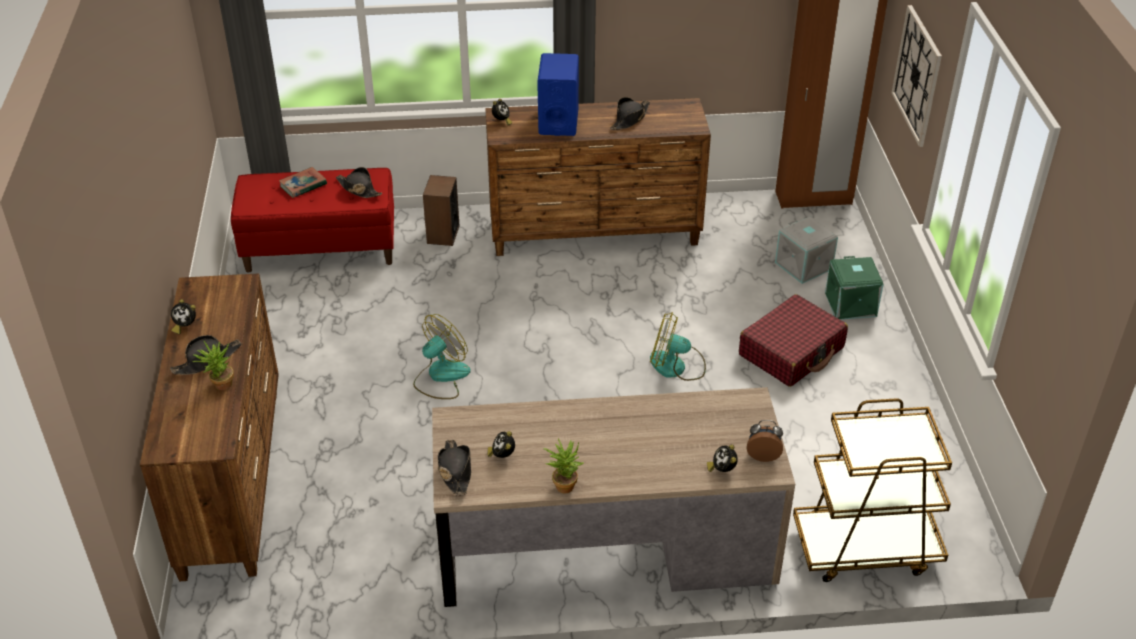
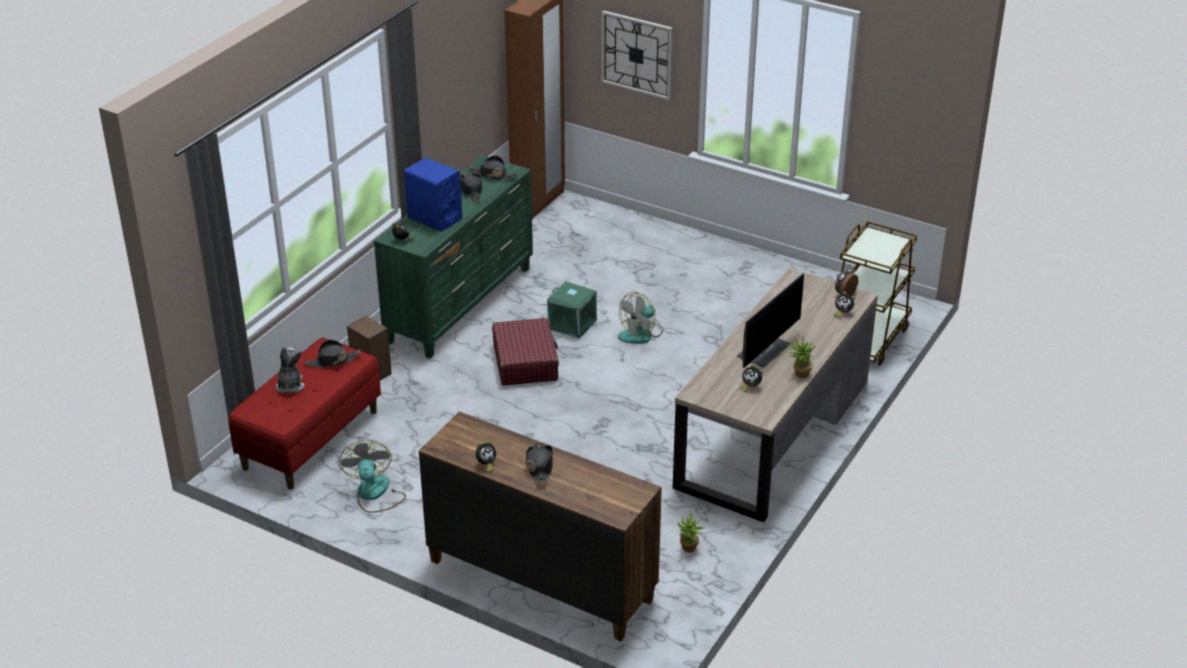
camera: 55 degrees left, 5 degrees down
(219, 385) = (575, 469): potted plant -> potted plant (688, 550)
(303, 185) = (290, 386): book -> plush toy
(441, 377) = (537, 438): fan -> fan (374, 494)
(455, 471) = (746, 410): black hat -> black hat (493, 175)
(582, 436) = (764, 350): none -> monitor
(595, 234) = (461, 305): brown dresser -> green dresser
(791, 351) = (678, 284): red suitcase -> red suitcase (525, 362)
(804, 265) = (602, 239): grey storage box -> none
(851, 304) = (660, 241): green storage box -> green storage box (573, 324)

